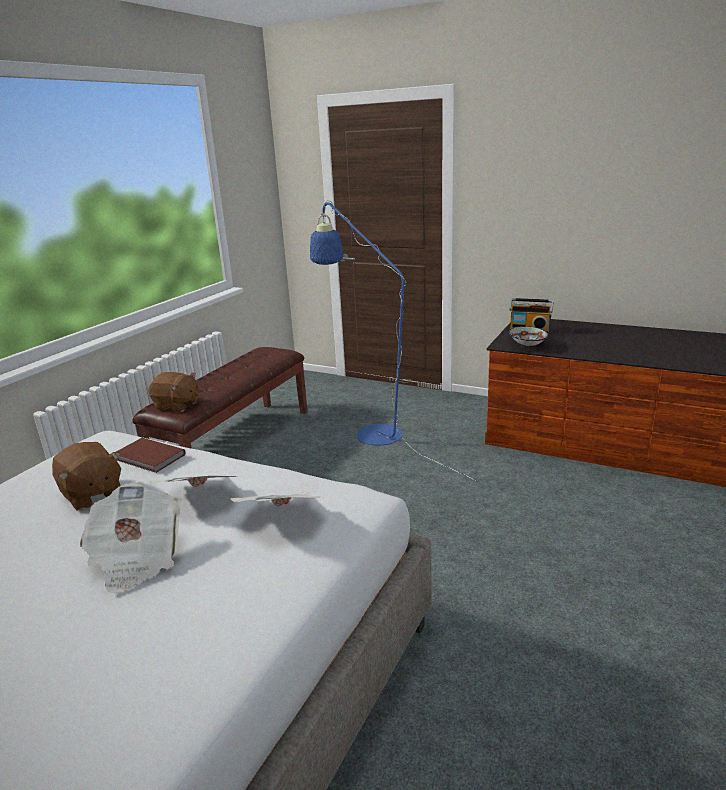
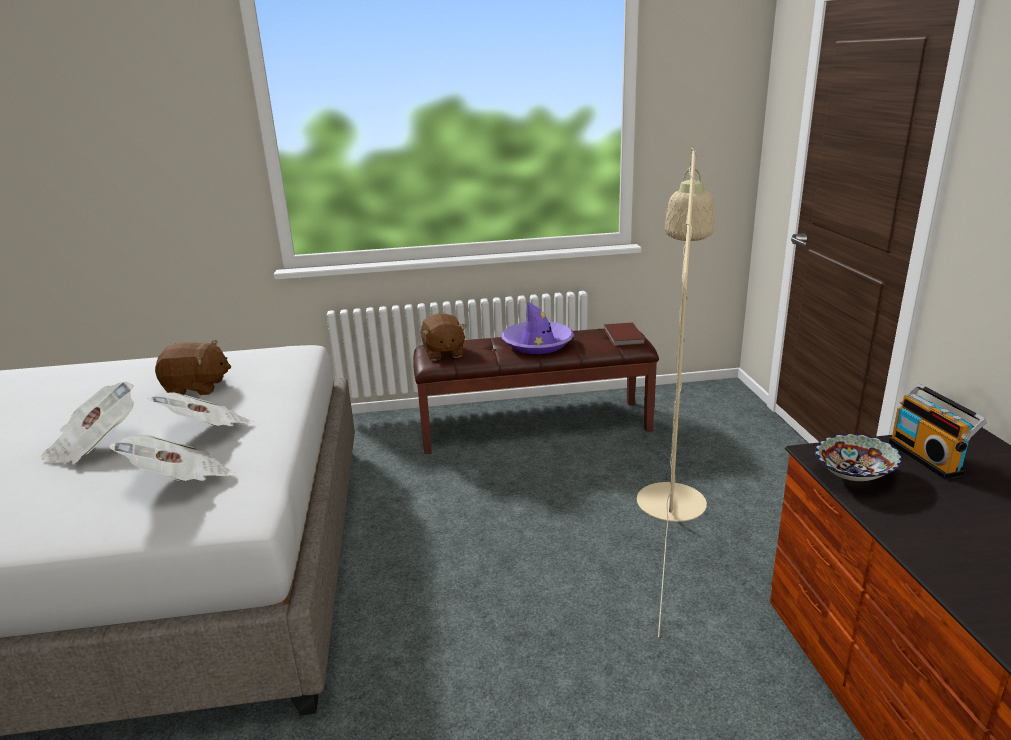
camera: 55 degrees right, 0 degrees up
(92, 494) = (197, 388): brown plush toy -> brown plush toy turned 105 degrees counterclockwise
(149, 458) = (269, 380): brown book -> brown book (623, 336)
(229, 375) = (537, 344): none -> purple hat
(370, 430) = (671, 491): blue floor lamp -> beige floor lamp

